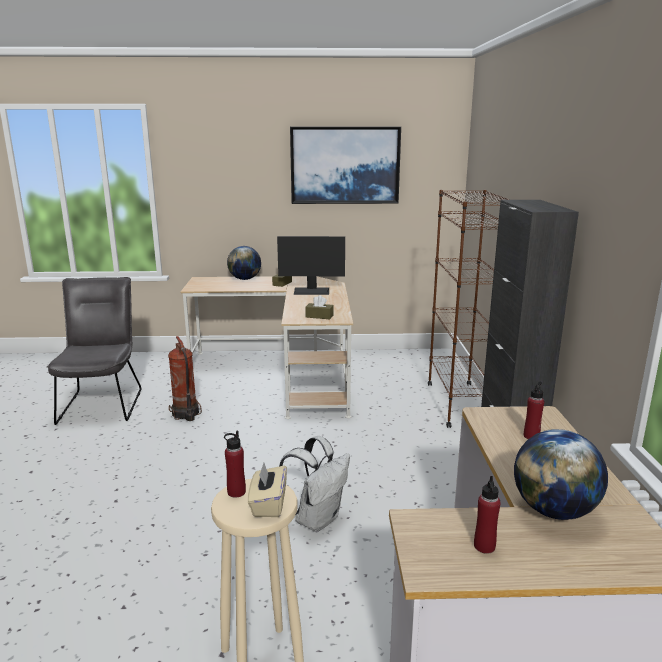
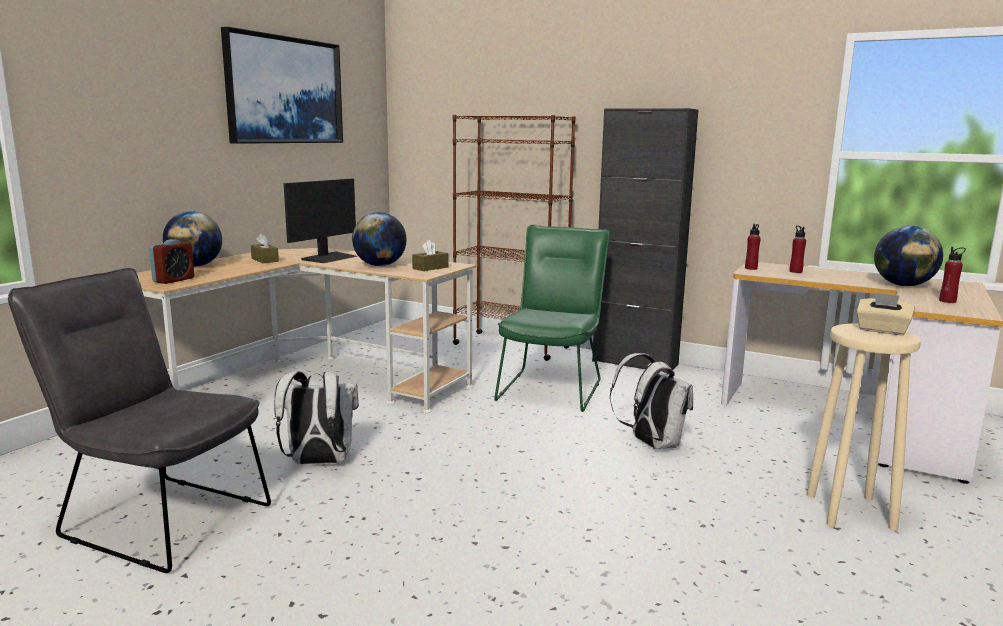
camera: 60 degrees left, 5 degrees down
(185, 414) = (318, 462): fire extinguisher -> white backpack
(205, 286) = (174, 280): none -> alarm clock
(236, 492) = (857, 335): red bottle -> red bottle (751, 268)
(306, 305) = (380, 265): none -> globe
(388, 446) = (552, 387): none -> green chair

